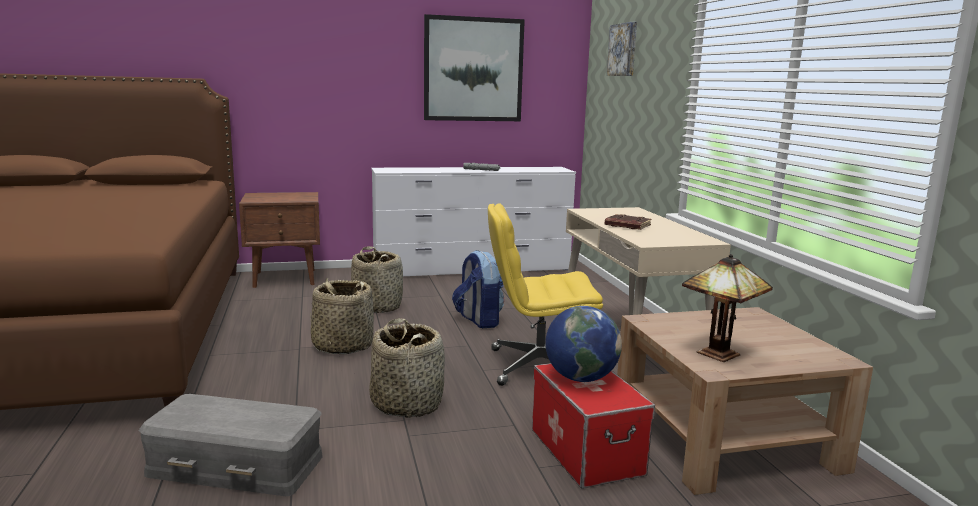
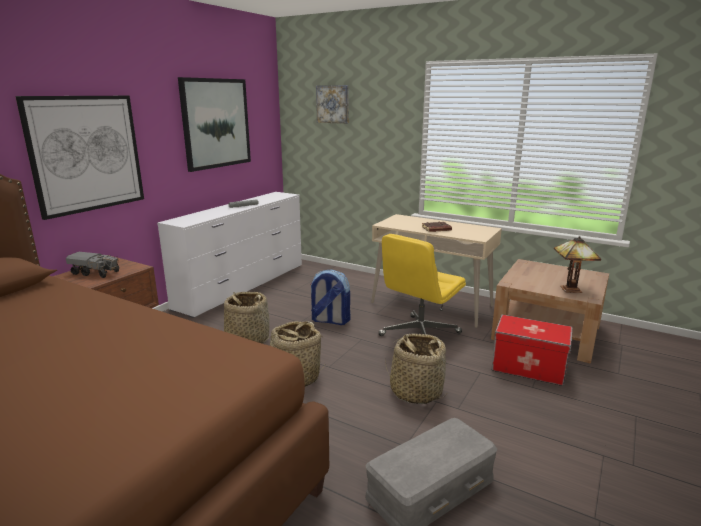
camera: 45 degrees left, 5 degrees up
(275, 196) = (96, 273): none -> toy truck
(303, 85) = (86, 154): none -> picture
(580, 378) = (525, 328): globe -> none

